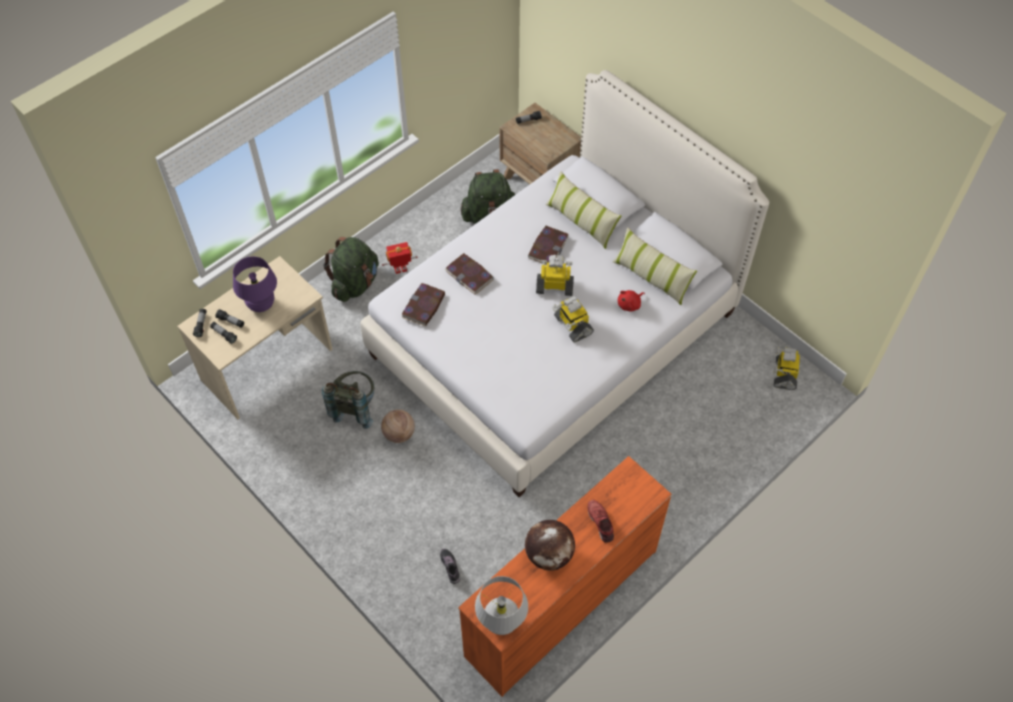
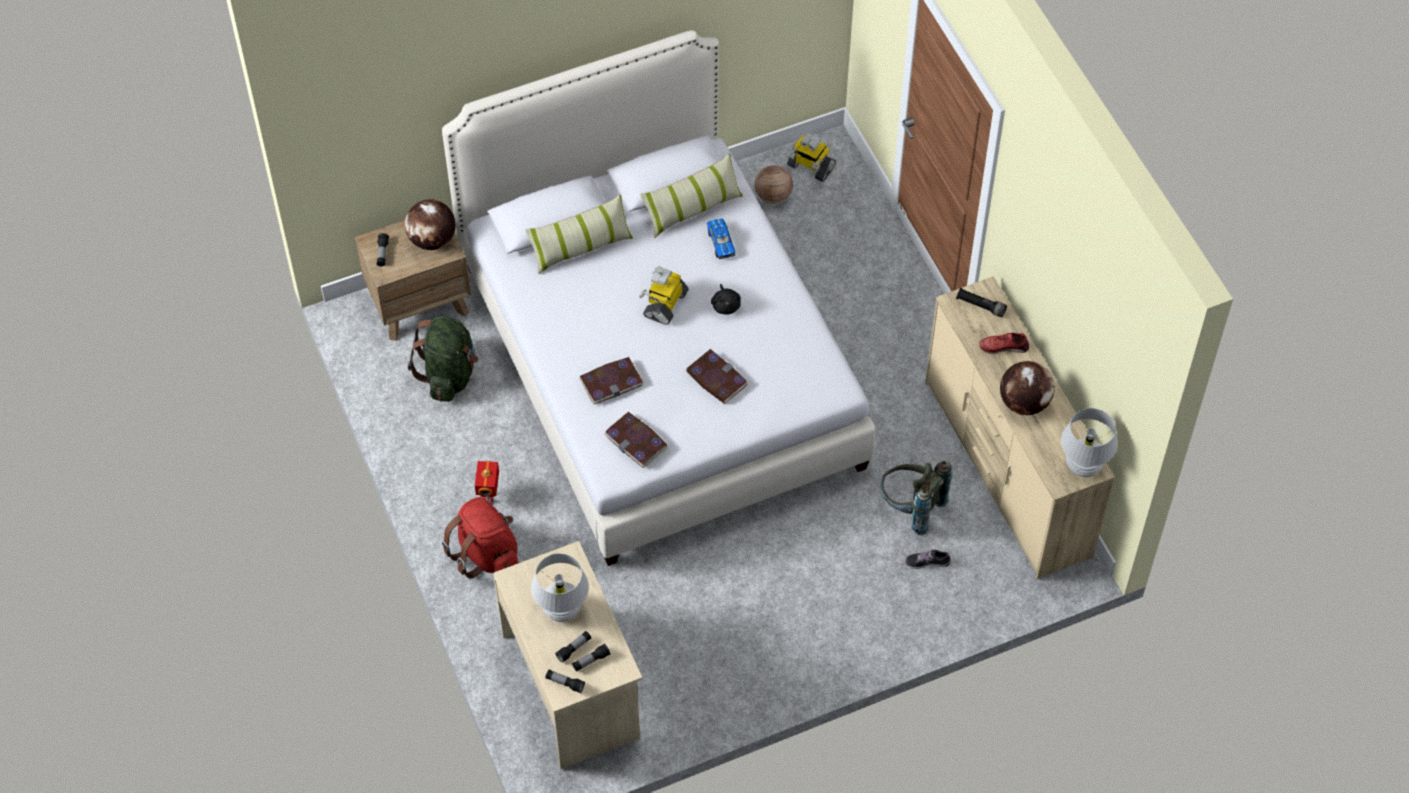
camera: 70 degrees left, 0 degrees up
(261, 304) = (562, 610): purple table lamp -> white table lamp
(354, 407) = (676, 603): grey backpack -> grey backpack (911, 508)
(355, 283) = (486, 554): green backpack -> red backpack
(399, 434) = (734, 565): basketball -> basketball (773, 196)
(548, 247) = (604, 292): book -> book (716, 378)
(552, 142) = (432, 240): none -> globe
(560, 602) = (1006, 470): orange dresser -> beige dresser
(572, 325) = (726, 305): toy robot -> black plush toy
(630, 304) = (721, 242): red plush toy -> toy car
(635, 492) = (980, 306): none -> black flashlight

